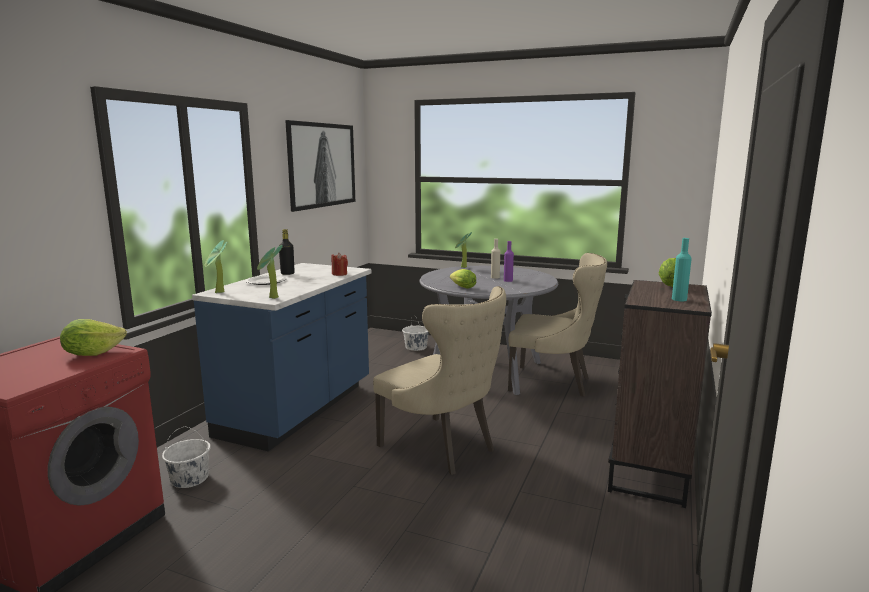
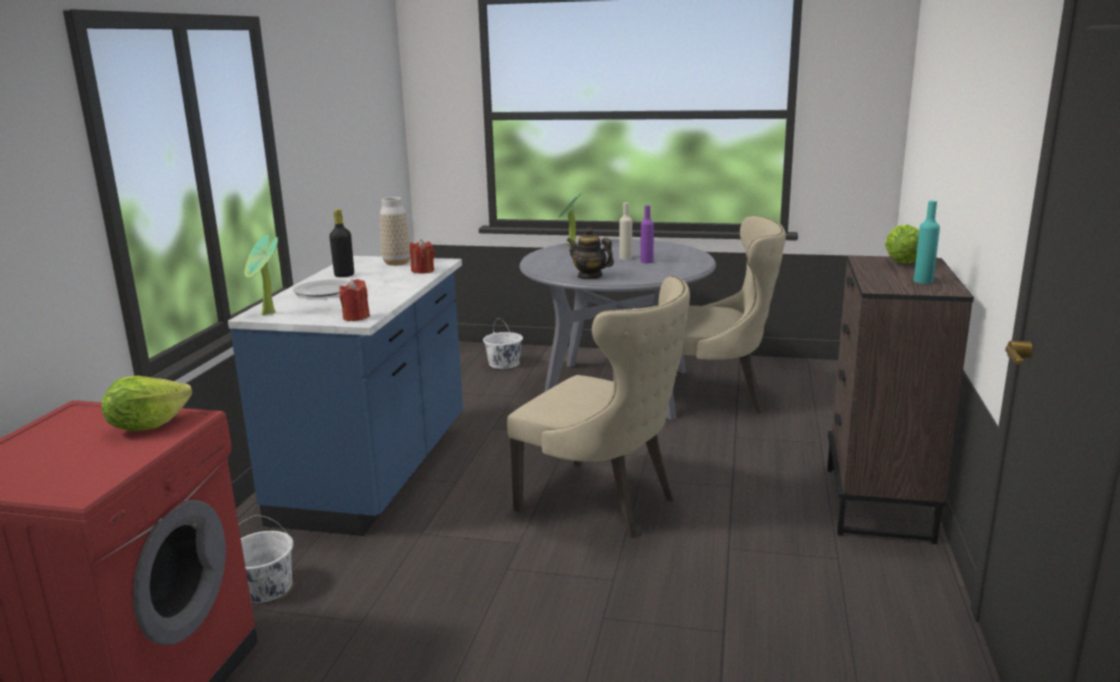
camera: 10 degrees left, 5 degrees up
(271, 298) = (356, 317): potted plant -> red candle
(321, 165) = (353, 103): picture -> none
(327, 268) = (397, 263): none -> vase
(461, 287) = (589, 276): lettuce -> teapot

